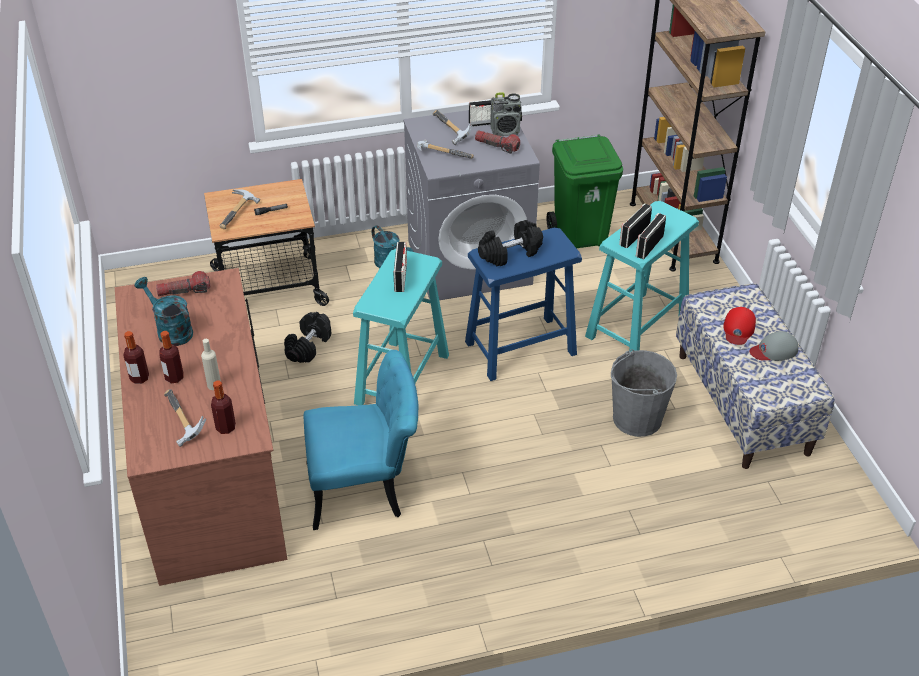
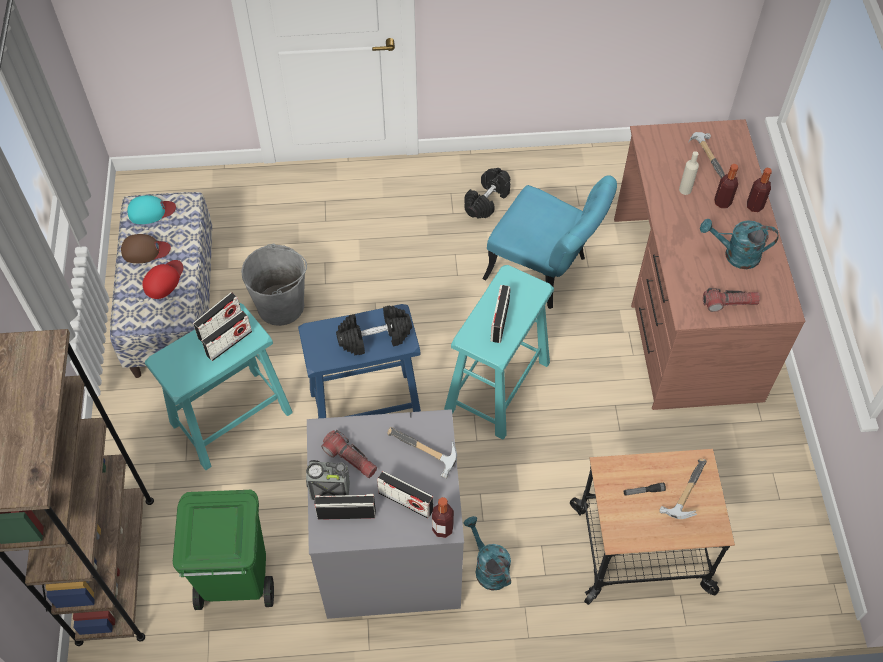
camera: 170 degrees left, 15 degrees up
(170, 331) = (735, 255): turquoise watering can -> turquoise watering can turned 135 degrees clockwise
(226, 427) = (670, 148): bottle -> bottle (442, 528)
(308, 346) = (594, 446): black dumbbell -> black dumbbell (487, 201)
(366, 488) = (545, 272): turquoise chair -> turquoise chair turned 150 degrees counterclockwise
(449, 131) = (405, 501): hammer -> radio
(774, 350) = (145, 250): grey cap -> brown cap
(794, 386) = (151, 211): none -> turquoise cap

